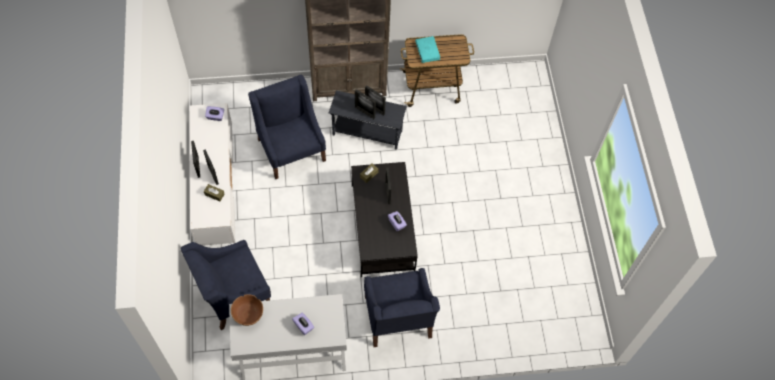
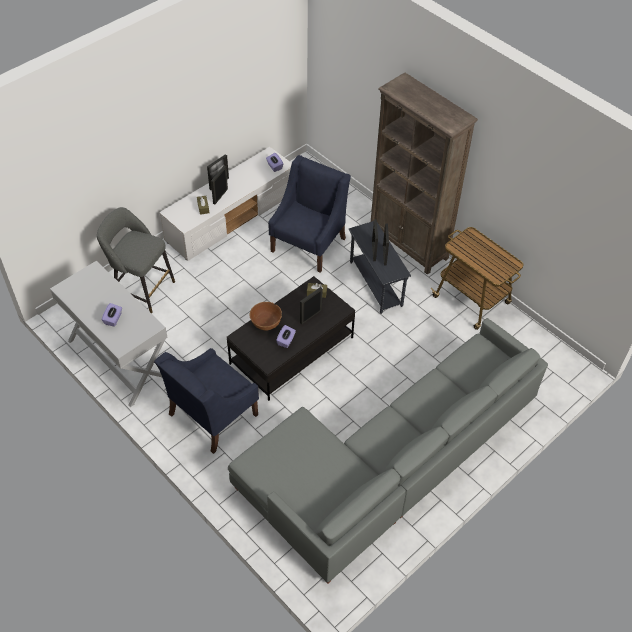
camera: 55 degrees right, 10 degrees down
(233, 294) = (141, 289): blue armchair -> grey stool
(248, 314) = (96, 277): brown bowl -> brown bowl (266, 323)
(427, 50) = (476, 248): turquoise book -> none
(521, 233) = (387, 463): none -> grey sofa

